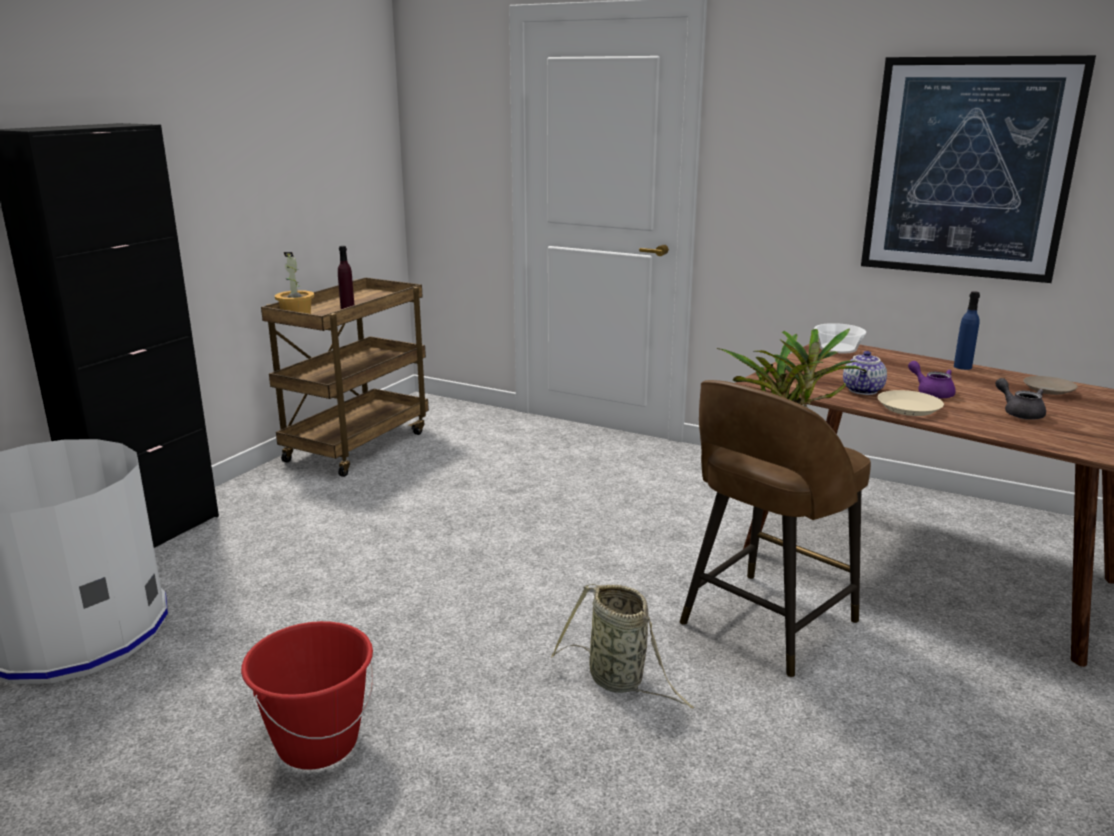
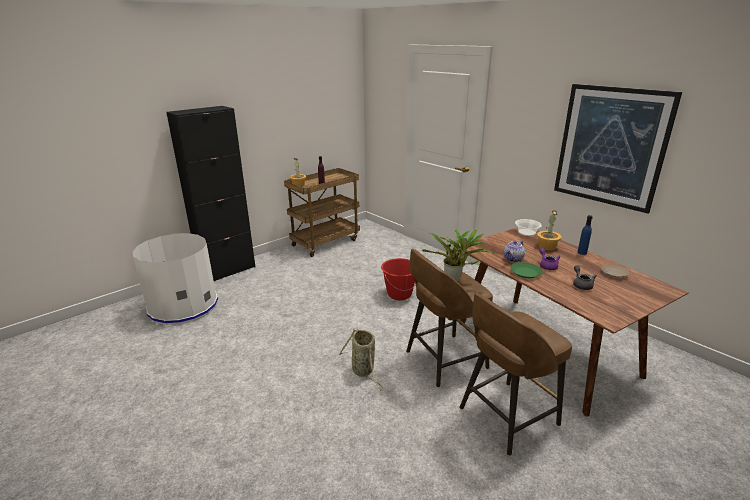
camera: 20 degrees right, 5 degrees up
(317, 743) = (238, 369): red bucket -> red bucket (399, 294)
(896, 365) = (547, 246): none -> potted plant
(909, 408) = (526, 273): beige plate -> green plate
(956, 702) = (506, 417): none -> brown stool

